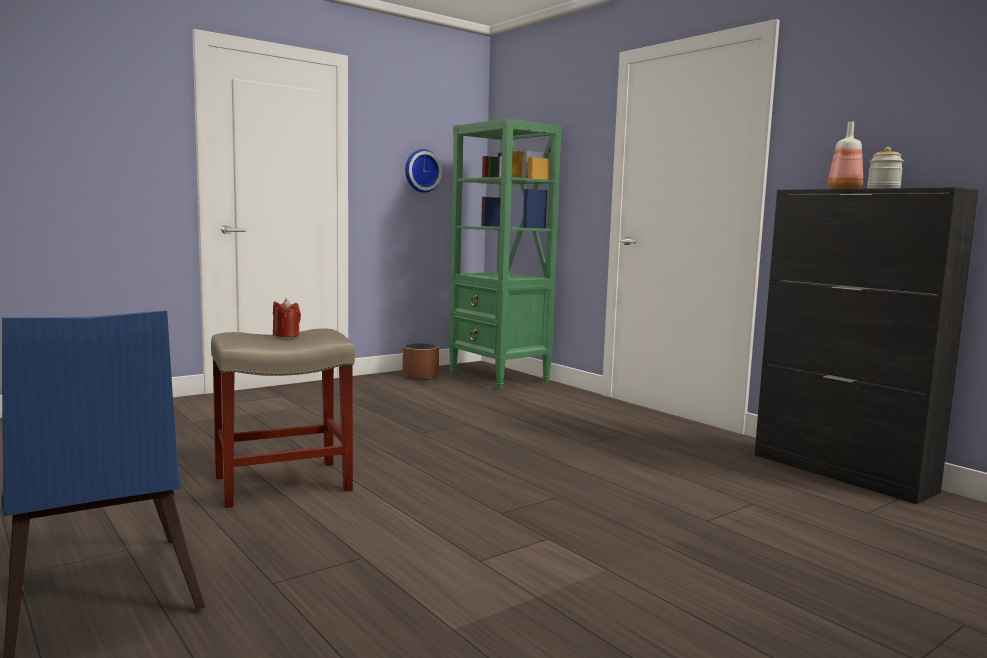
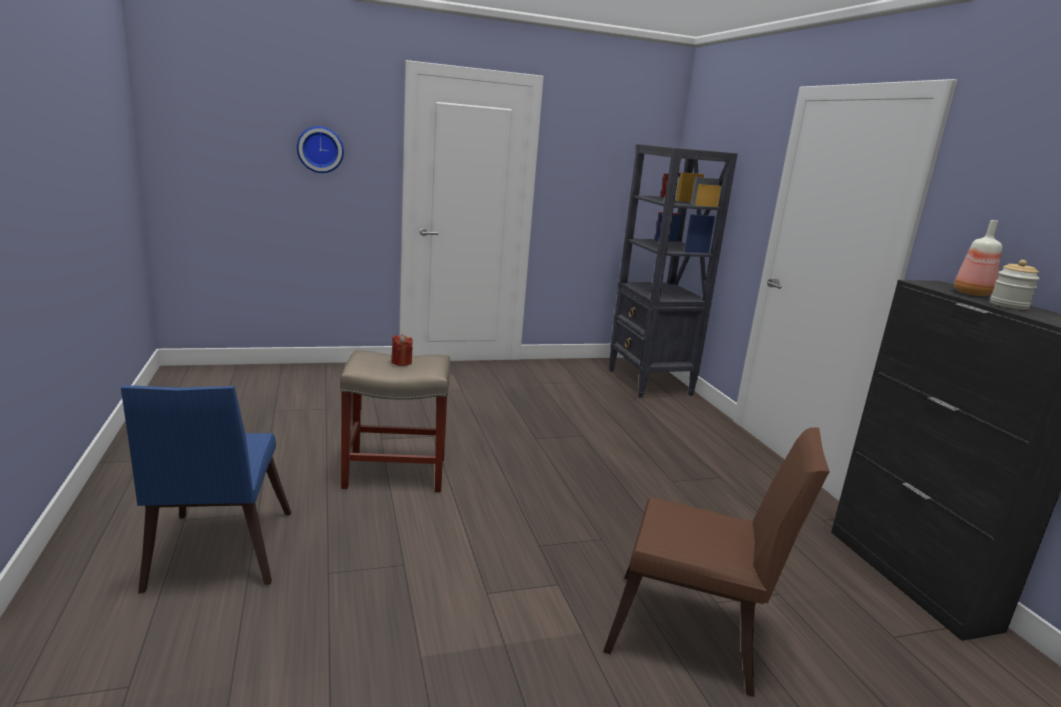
camera: 20 degrees right, 10 degrees up
(420, 377) = (580, 370): brown planter -> none
(421, 171) = (606, 182): wall clock -> wall clock (320, 149)
(499, 378) = (649, 383): green bookcase -> black bookcase
(711, 548) = (695, 635): none -> brown chair

